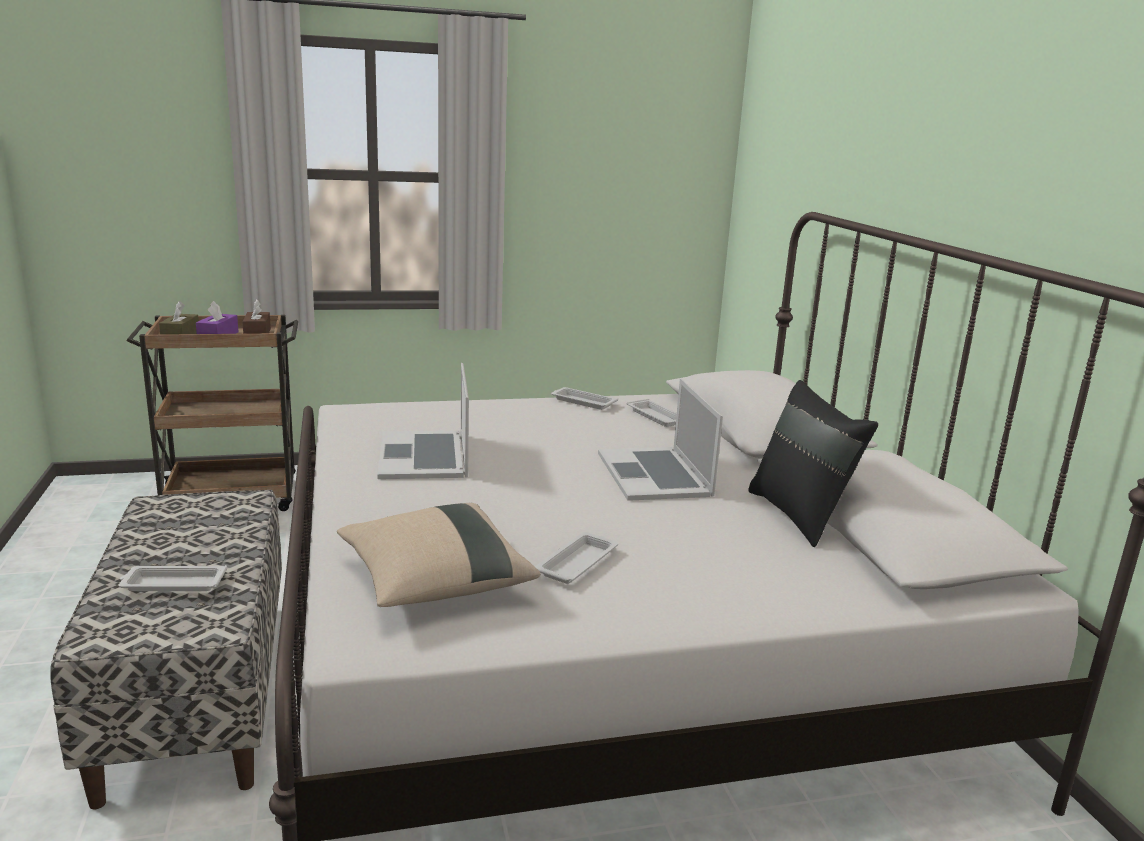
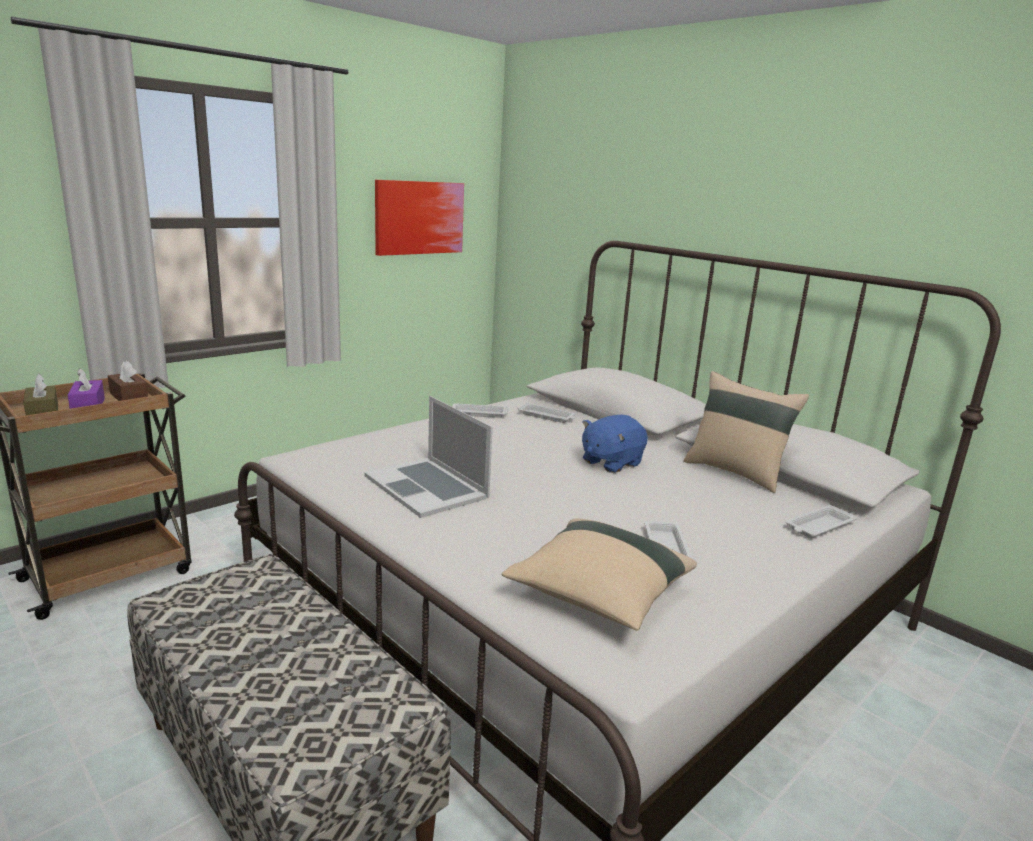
camera: 30 degrees left, 0 degrees up
(172, 584) = (299, 678): white tray -> white tray (819, 526)
(619, 178) = (419, 217): none -> picture
(654, 474) = (611, 462): laptop -> blue plush toy
(800, 516) = (736, 472): black pillow -> beige pillow

